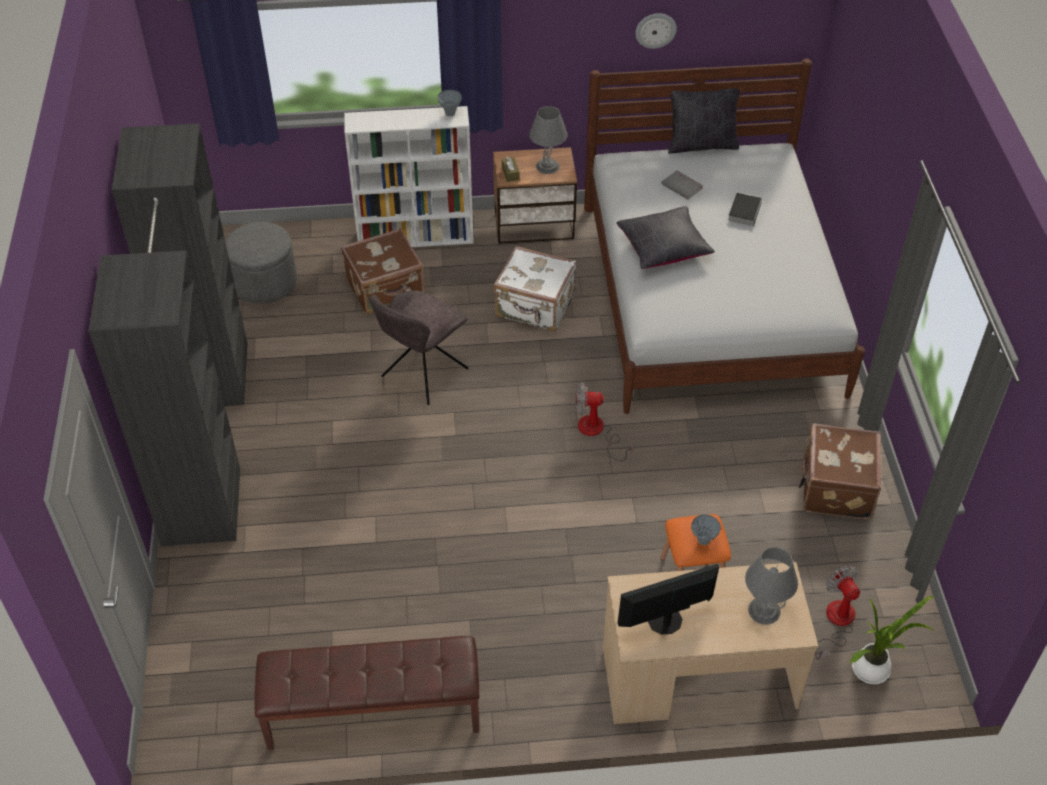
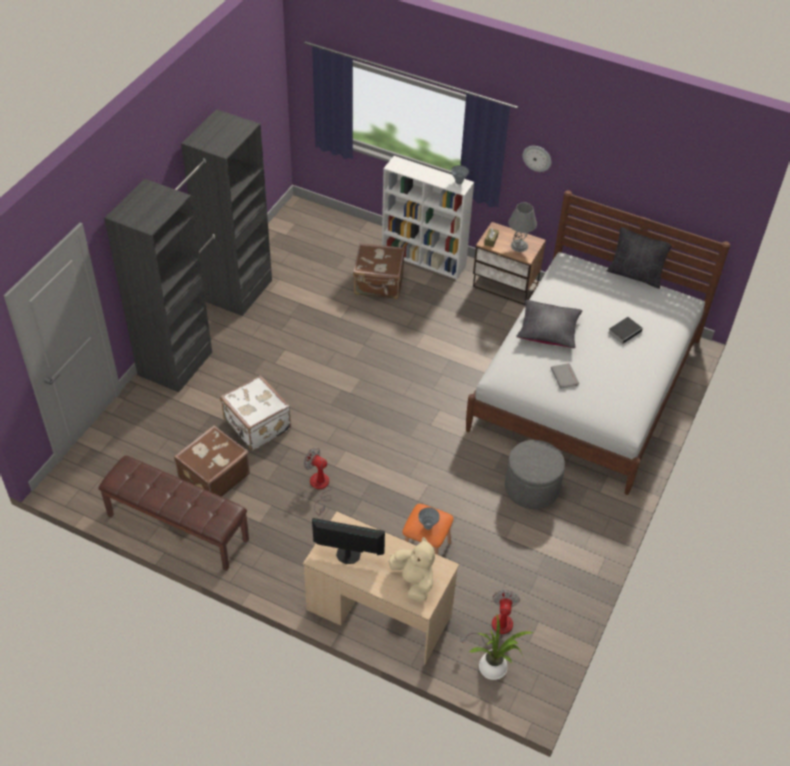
camera: 30 degrees right, 0 degrees up
(264, 282) = (310, 247): grey ottoman -> grey ottoman (531, 488)
(422, 374) = (359, 347): grey chair -> none
(535, 307) = (463, 337): white suitcase -> white suitcase (256, 426)
(597, 432) = (438, 434): fan -> fan (319, 487)
(655, 30) = (618, 178): wall clock -> wall clock (537, 158)
(682, 185) = (596, 296): grey book -> grey book (565, 376)
(764, 610) = (413, 581): grey table lamp -> beige plush toy
(835, 488) = (566, 546): brown suitcase -> brown suitcase (213, 476)

